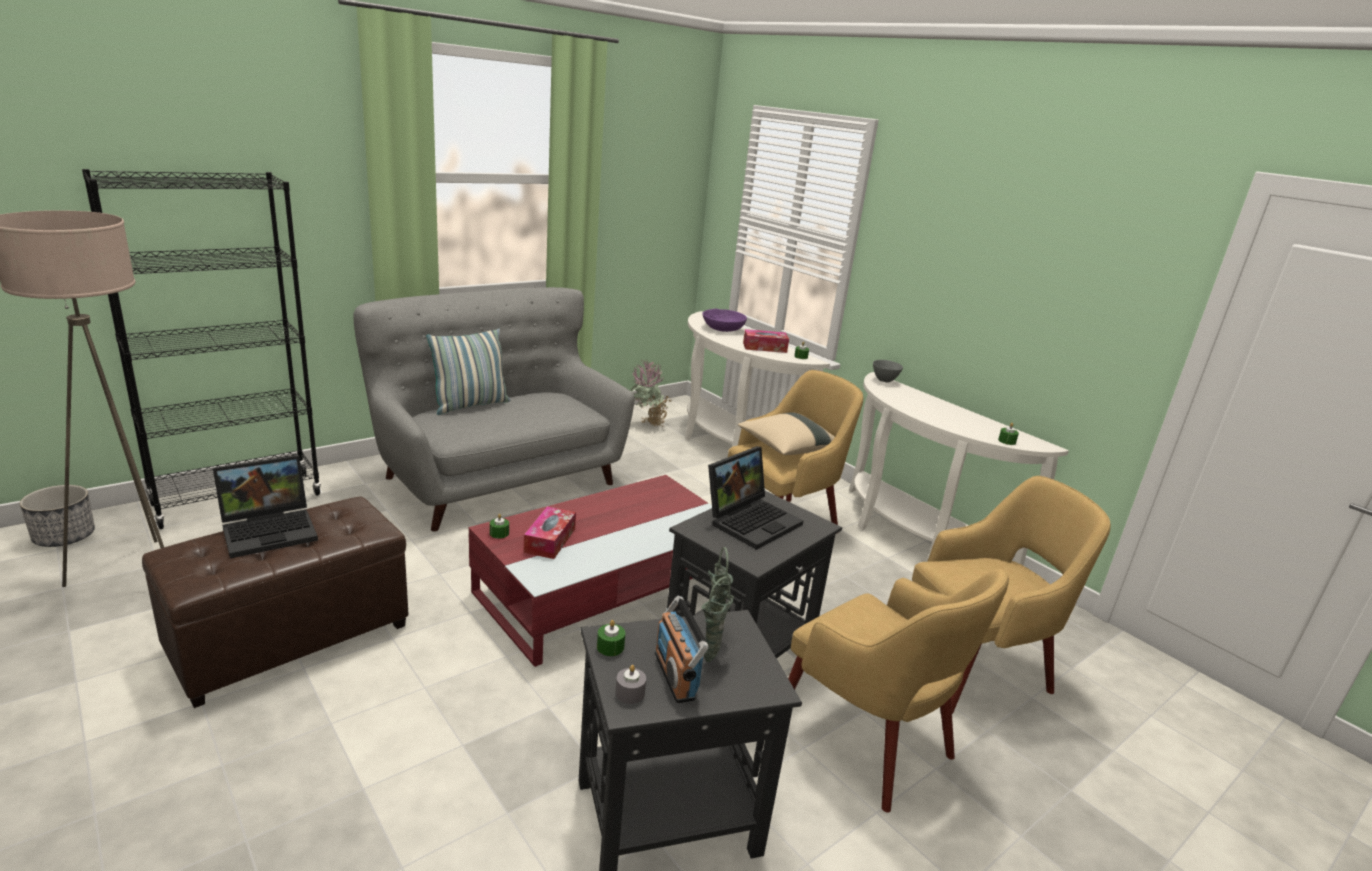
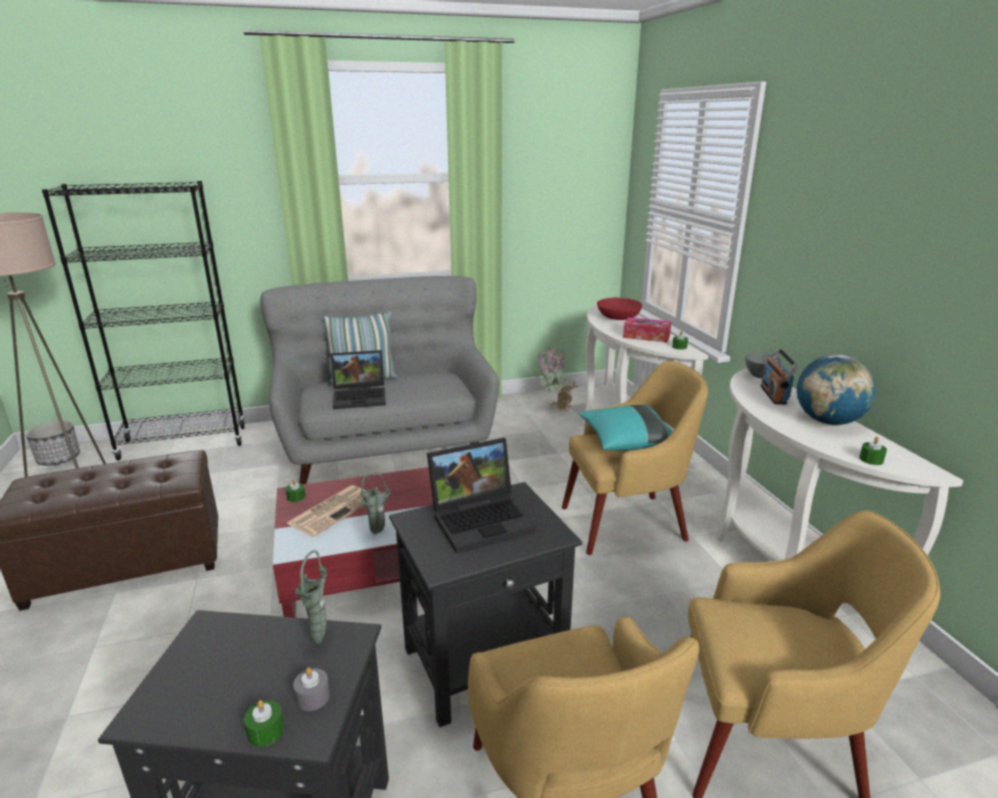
camera: 25 degrees right, 0 degrees up
(271, 529) = (107, 471): laptop -> laptop (361, 397)
(550, 540) = (333, 510): tissue box -> newspaper
(610, 647) = (198, 639): green candle -> green candle (266, 731)
(630, 693) = (161, 699): grey candle -> grey candle (313, 697)
(675, 675) = (226, 689): radio -> radio (774, 395)
(711, 658) = (283, 676): green vase -> green vase (379, 532)
(722, 329) = (618, 317): purple bowl -> red bowl
(786, 448) = (627, 442): beige pillow -> turquoise pillow
(959, 414) = (828, 421): none -> globe

